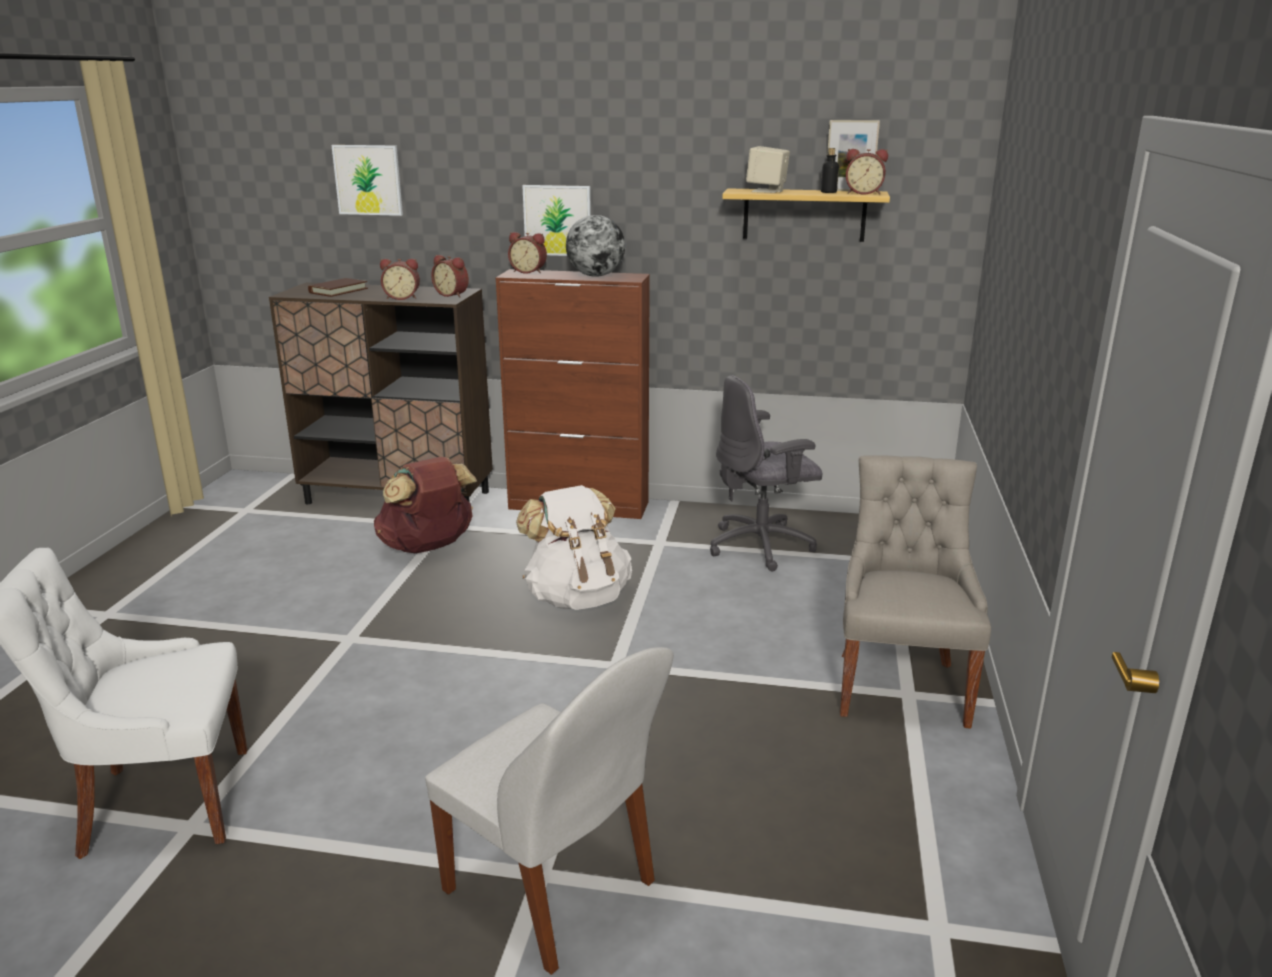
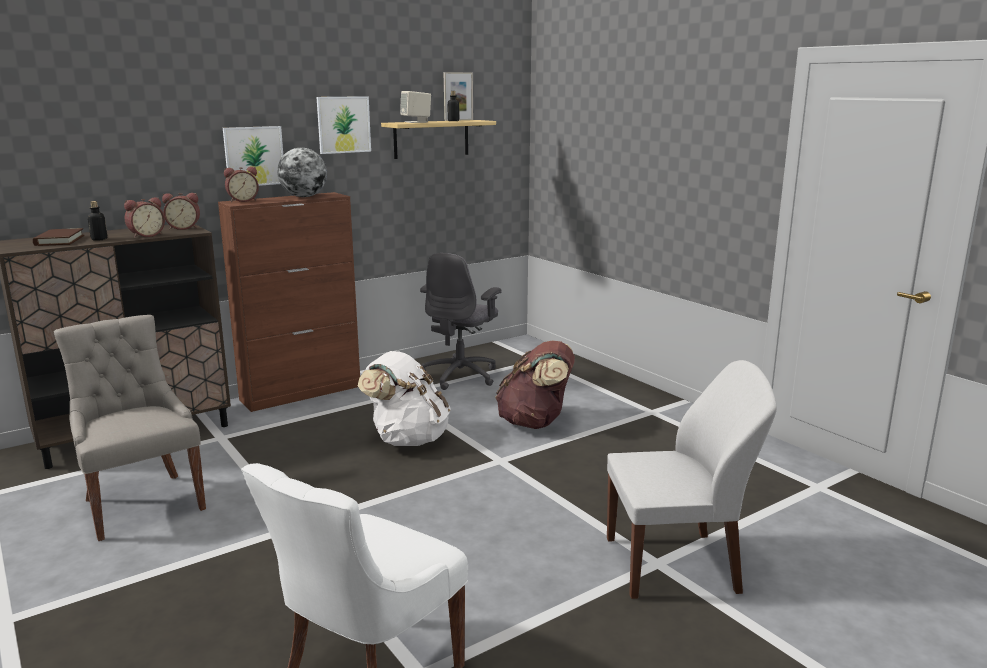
camera: 45 degrees left, 5 degrees down
(363, 295) = (99, 239): none -> bottle
(368, 180) = (62, 130): picture -> picture (343, 124)
(428, 547) = (236, 454): brown backpack -> brown backpack (535, 422)
(864, 193) = (474, 120): alarm clock -> none
(900, 686) = (643, 410): grey chair -> grey chair (142, 503)

